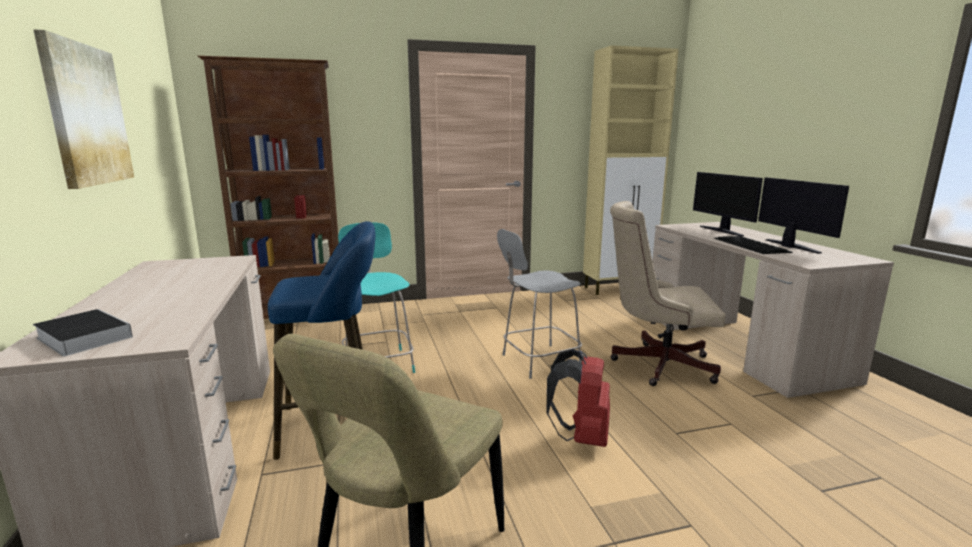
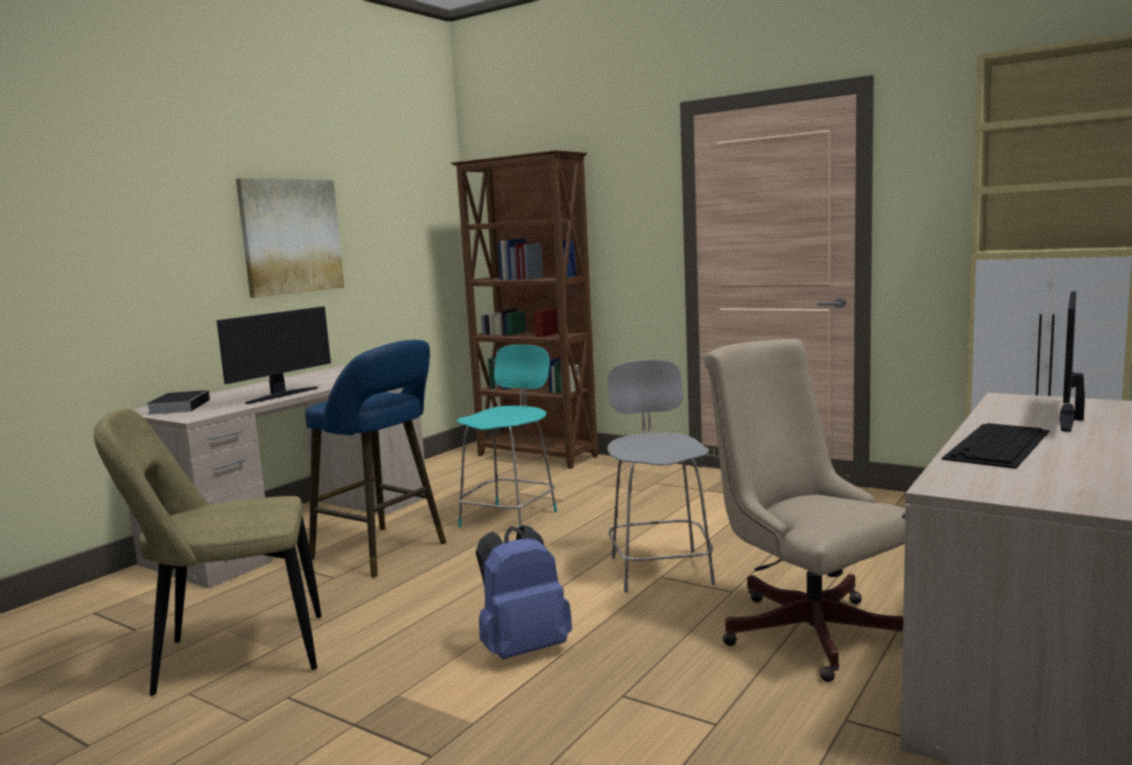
camera: 50 degrees right, 5 degrees down
(538, 361) = (660, 569): grey chair -> grey chair turned 60 degrees clockwise
(581, 437) = (523, 648): red backpack -> blue backpack
(790, 246) = (1073, 460): monitor -> monitor (281, 395)

